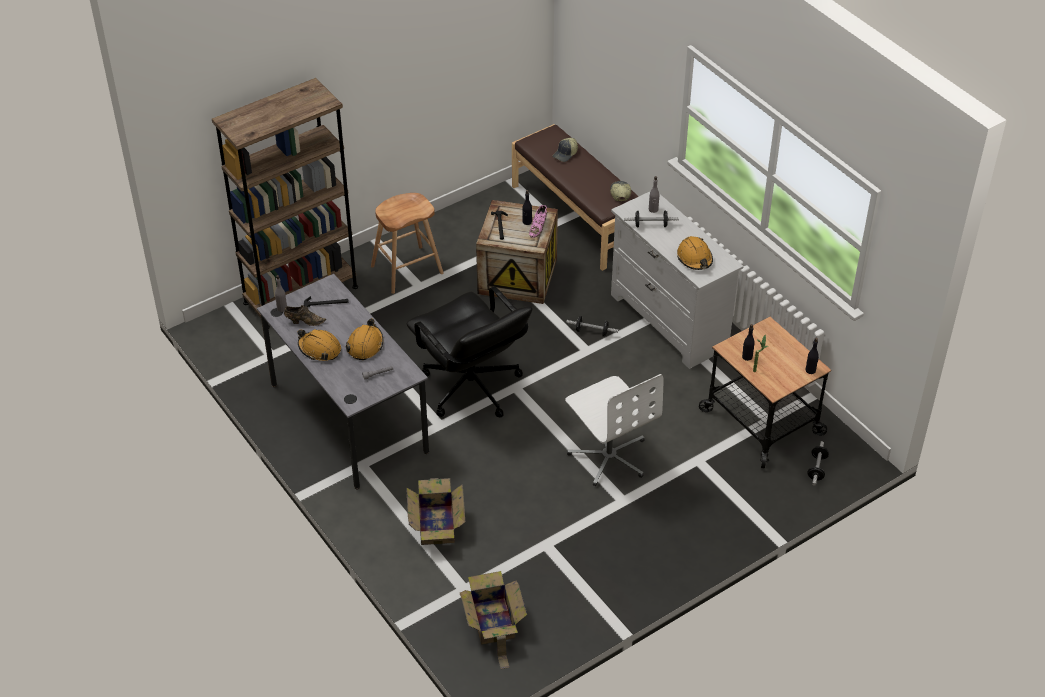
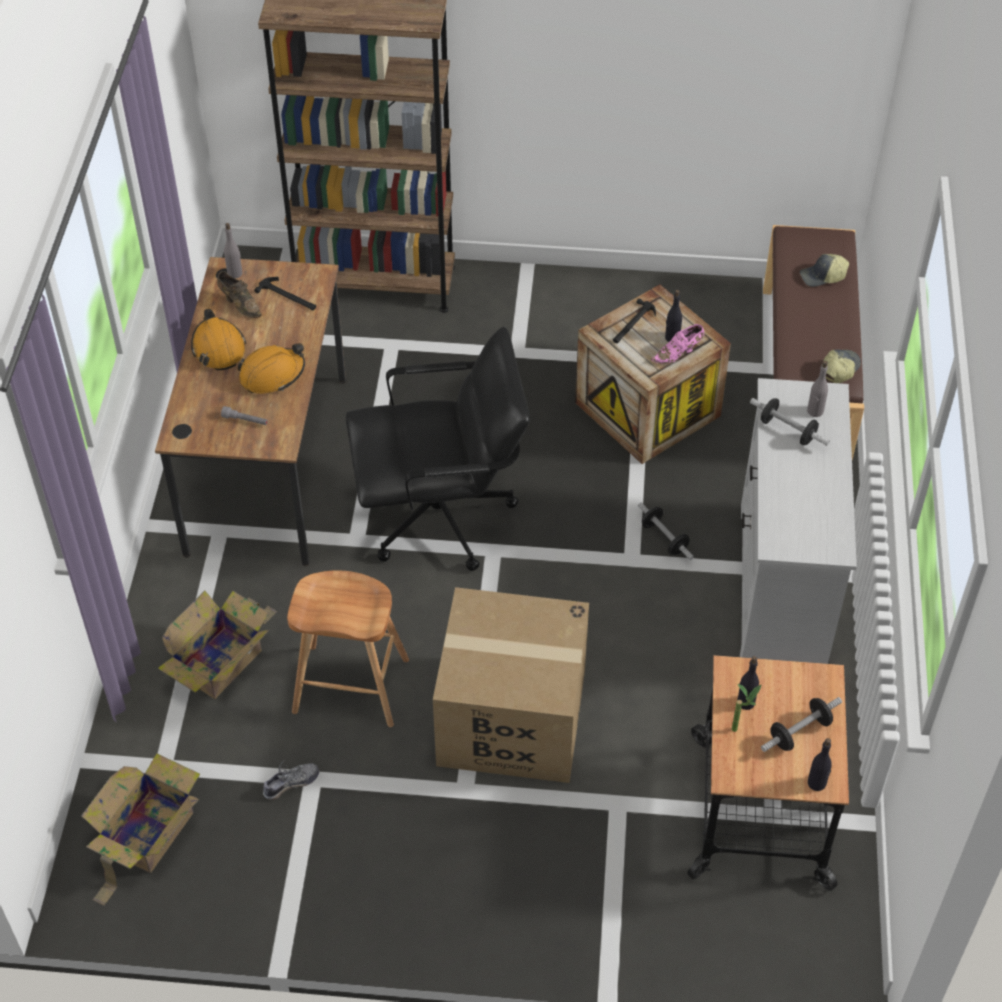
camera: 40 degrees right, 5 degrees up
(348, 418) = (267, 464): grey desk -> brown desk
(406, 270) = (524, 323): brown stool -> brown stool (350, 686)
(471, 388) = (441, 517): black office chair -> black office chair turned 105 degrees counterclockwise
(537, 553) = (291, 783): none -> shoe
(609, 456) = (511, 718): white office chair -> cardboard box
(694, 258) = (797, 514): orange hard hat -> none
(817, 468) = (768, 932): dumbbell -> dumbbell (799, 732)

